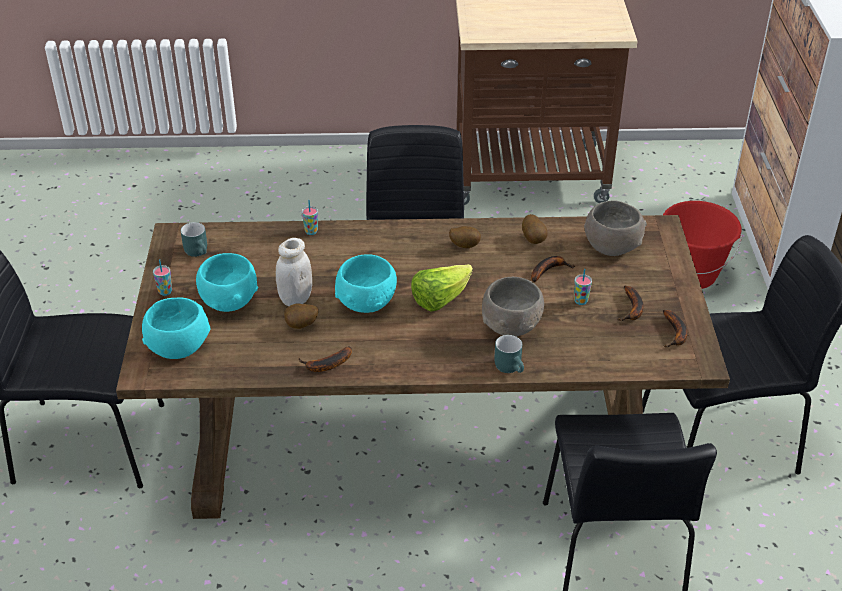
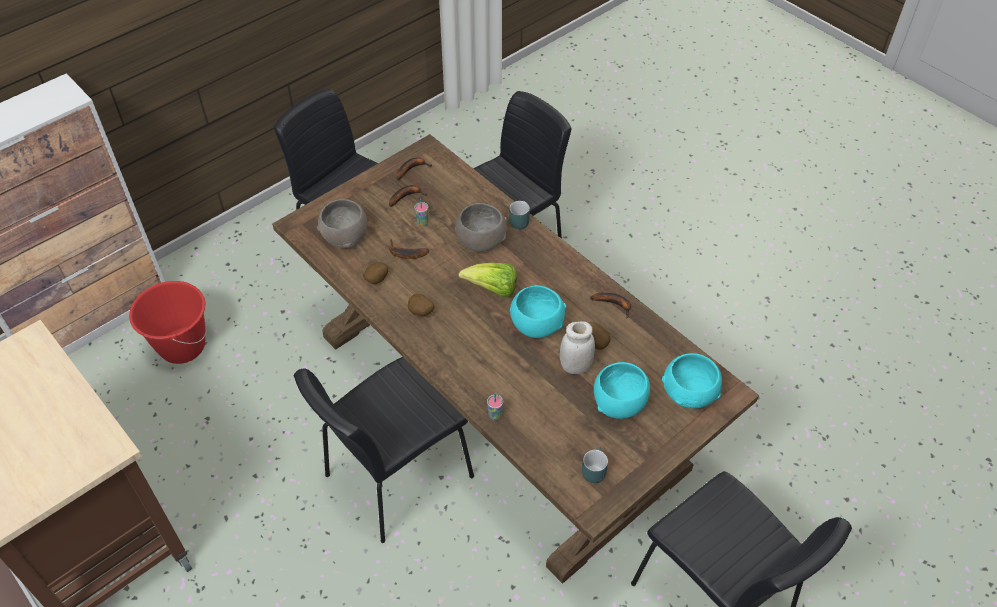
camera: 130 degrees left, 10 degrees up
(165, 292) = (654, 451): cup -> none

